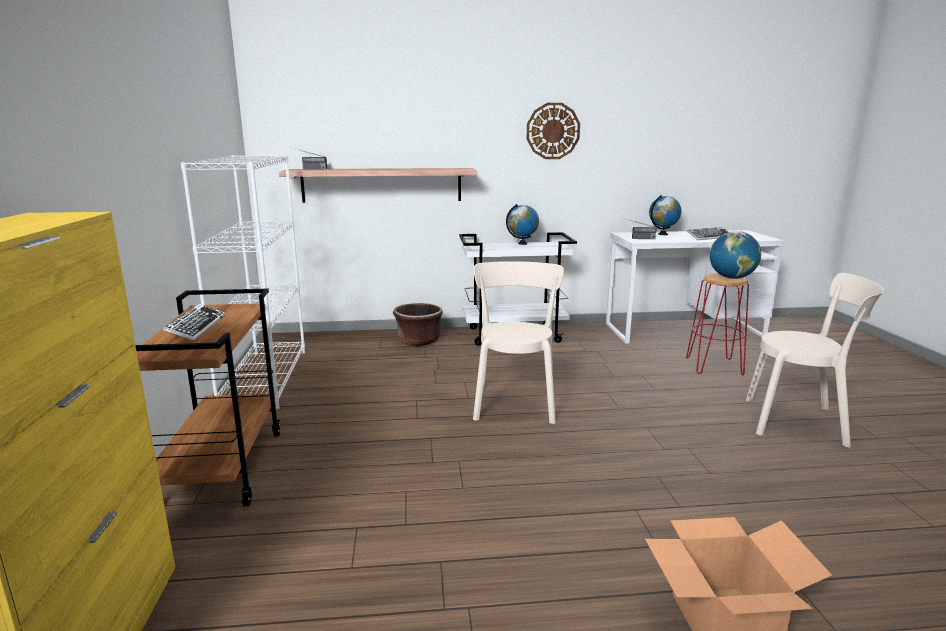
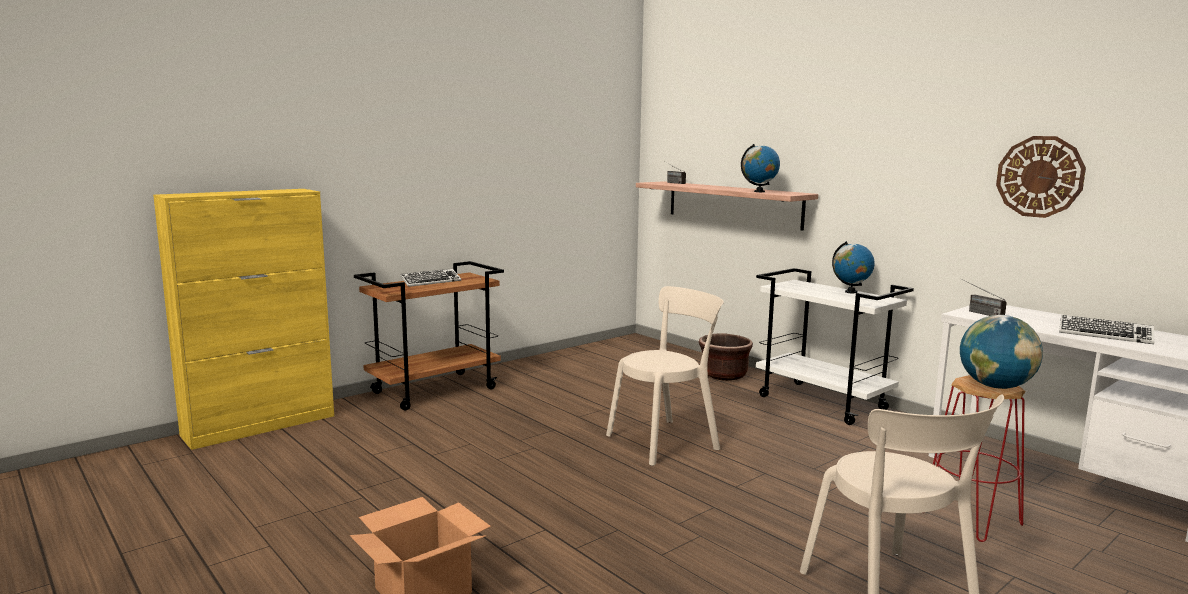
camera: 55 degrees right, 5 degrees down
(265, 378) = (563, 358): white bookcase -> none
(553, 131) = (914, 154): wall clock -> wall clock (1039, 176)
(663, 234) = (1046, 317): globe -> globe (759, 191)

